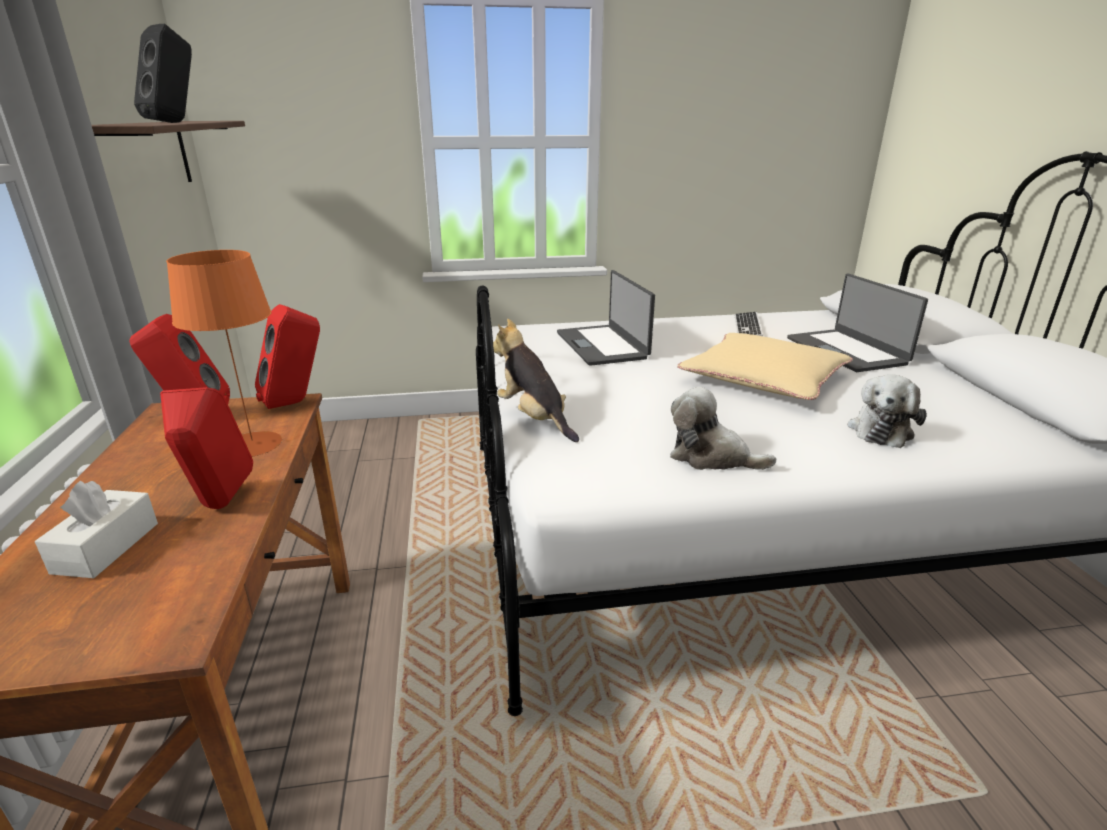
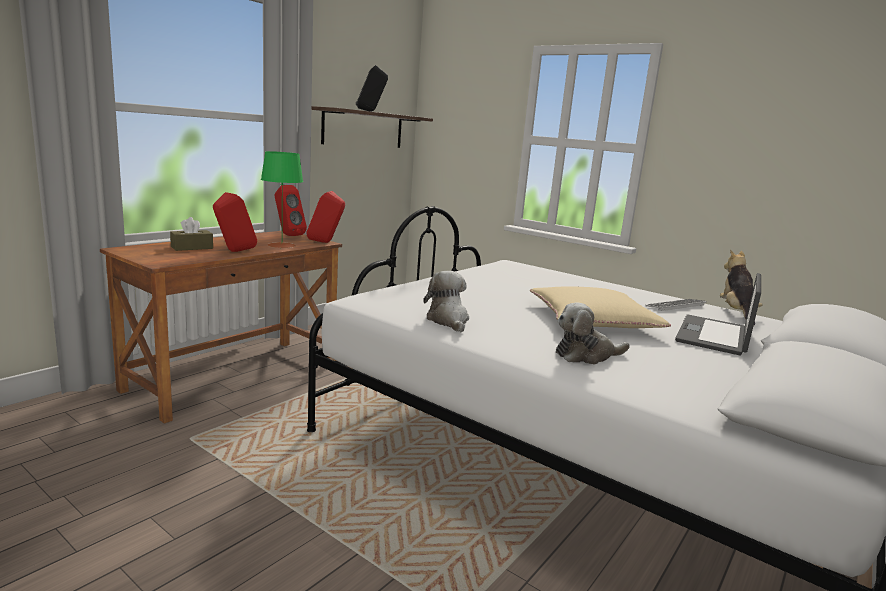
camera: 45 degrees right, 10 degrees down
(106, 547) = (192, 247): white tissue box -> brown tissue box
(253, 444) = (281, 245): orange table lamp -> green table lamp
(534, 418) = (413, 284): plush toy -> plush toy (736, 313)
(602, 345) = (540, 281): laptop -> none

